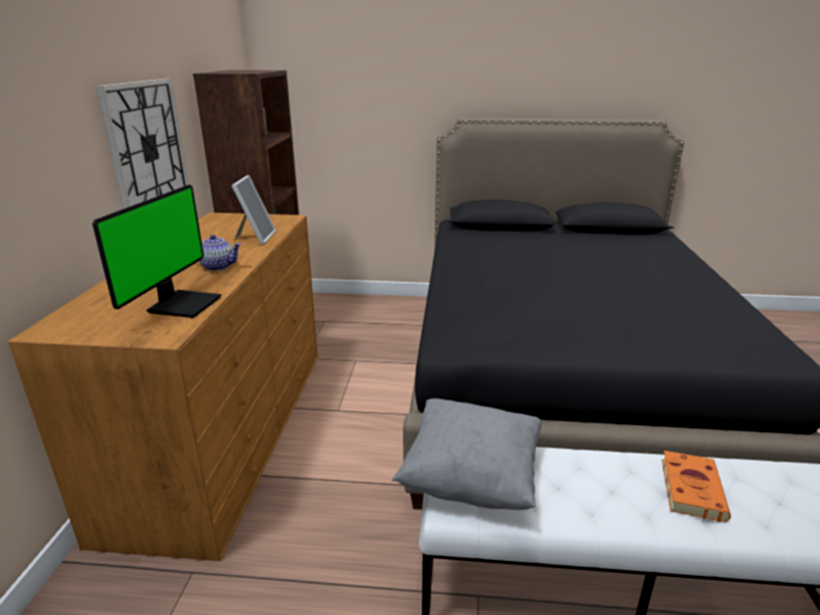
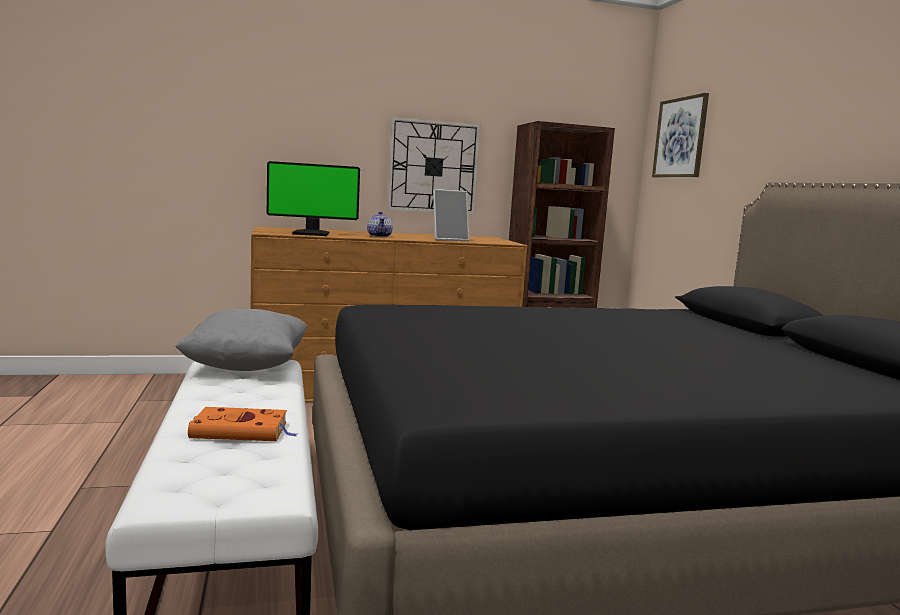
camera: 70 degrees right, 15 degrees down
(313, 72) = (680, 138): none -> picture

